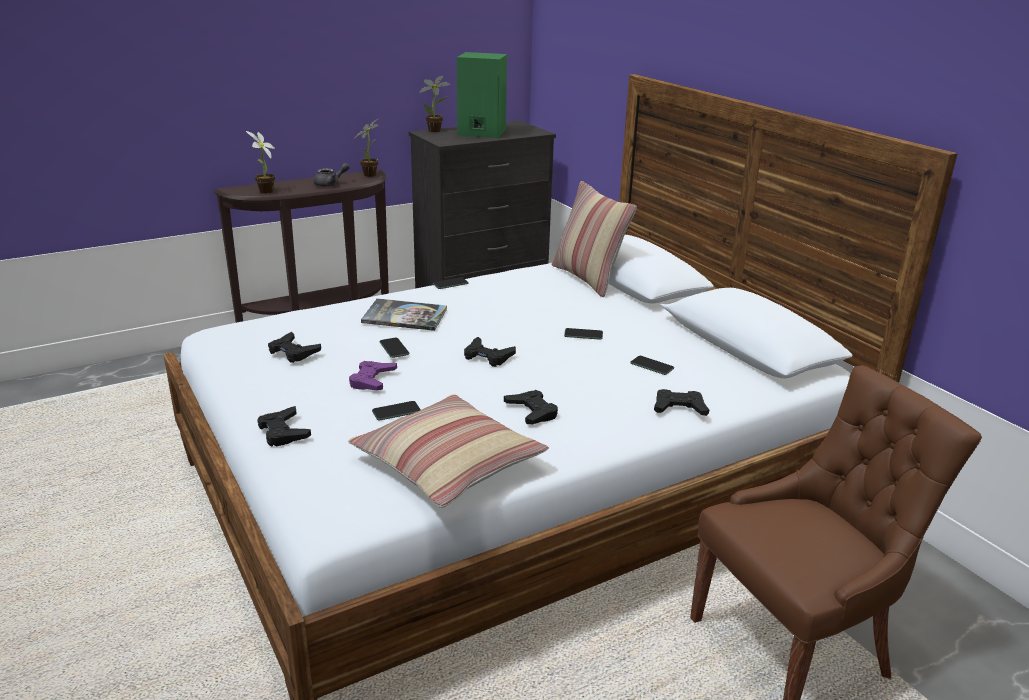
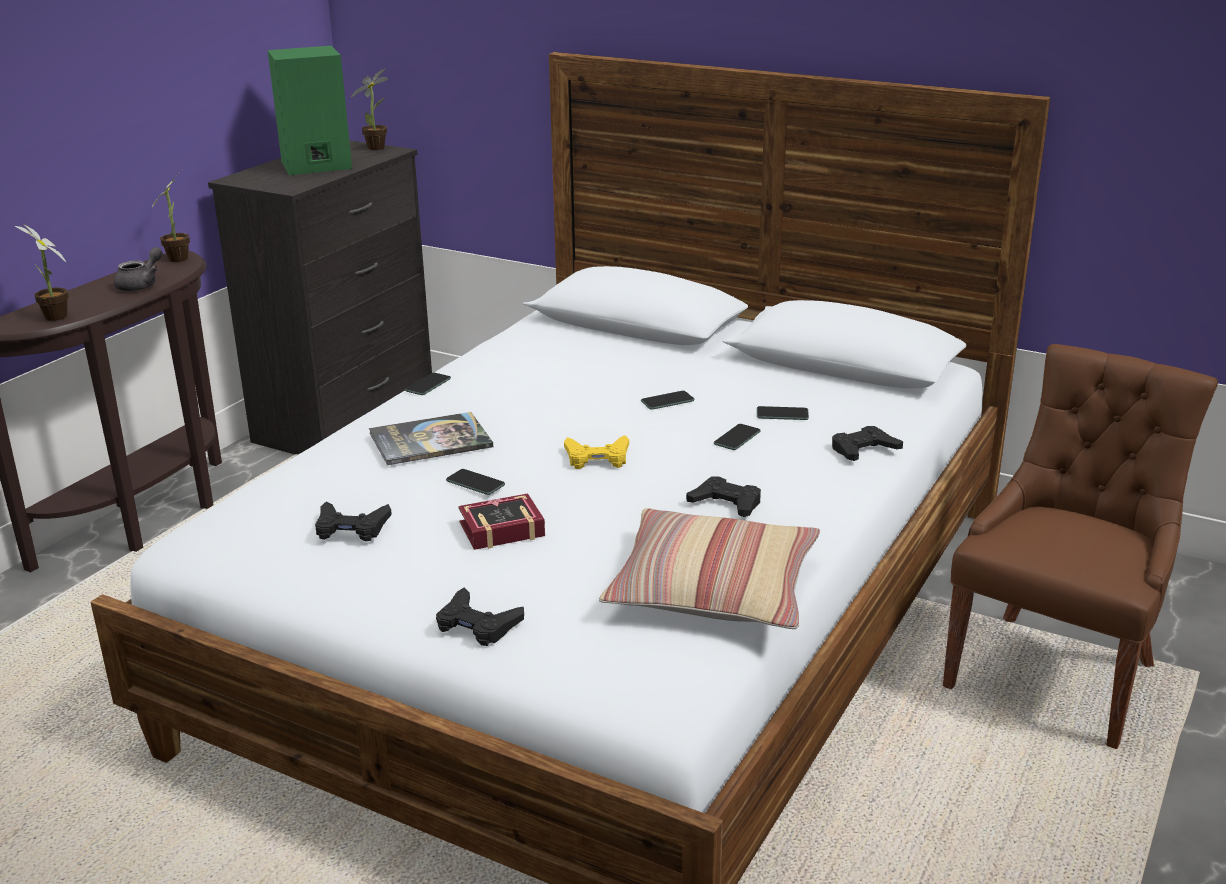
camera: 30 degrees left, 0 degrees up
(372, 380) = (498, 529): purple game controller -> book
(396, 411) = (577, 554): phone -> phone (737, 438)
(436, 131) = (248, 174): potted plant -> potted plant (378, 147)
(487, 356) = (597, 458): black game controller -> yellow game controller
(588, 278) = (586, 334): pillow -> none

